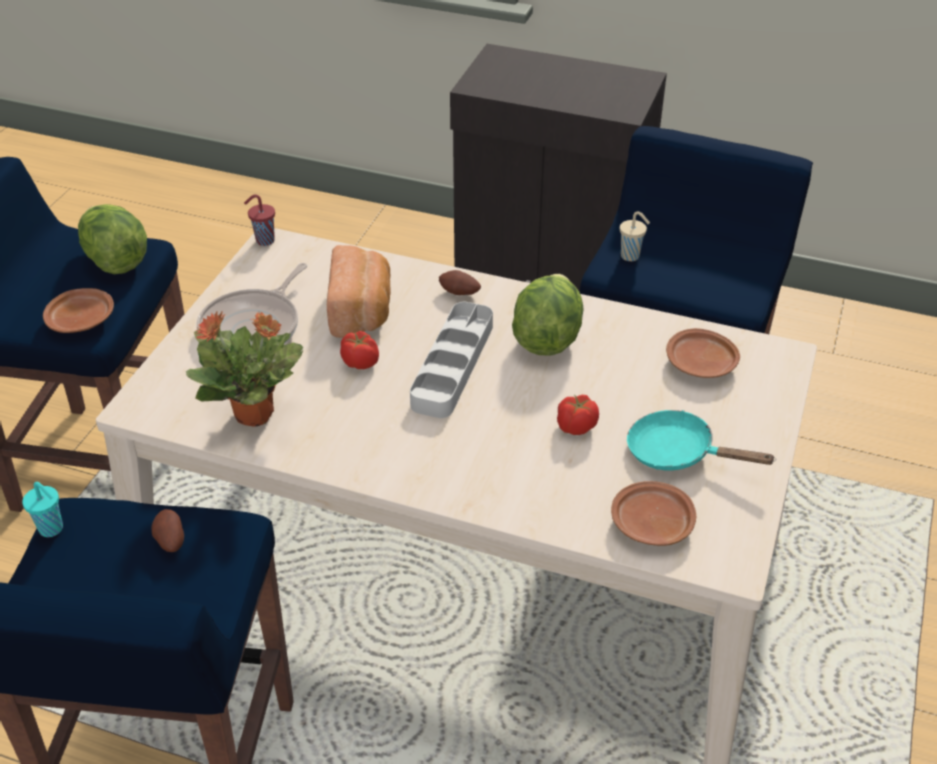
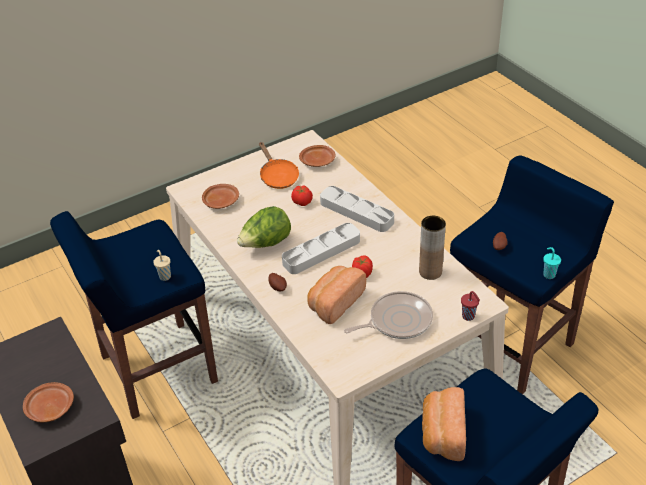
camera: 140 degrees left, 0 degrees up
(82, 320) = (486, 392): brown plate -> brown plate (50, 408)
(116, 260) = (442, 434): lettuce -> bread
(255, 414) = (430, 272): potted plant -> brown vase
(264, 240) = (346, 382): red cup -> red cup (469, 317)
(467, 455) = (356, 212): none -> grey tray
(678, 453) = (277, 176): turquoise frying pan -> orange frying pan

